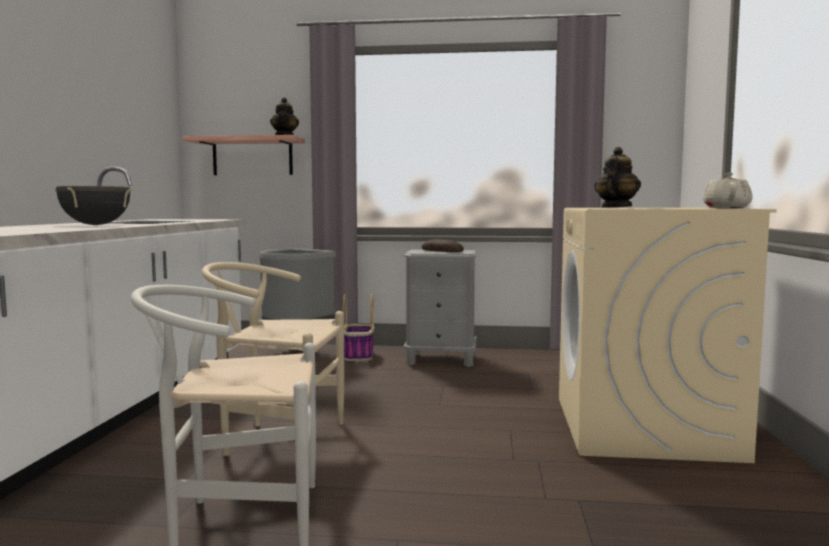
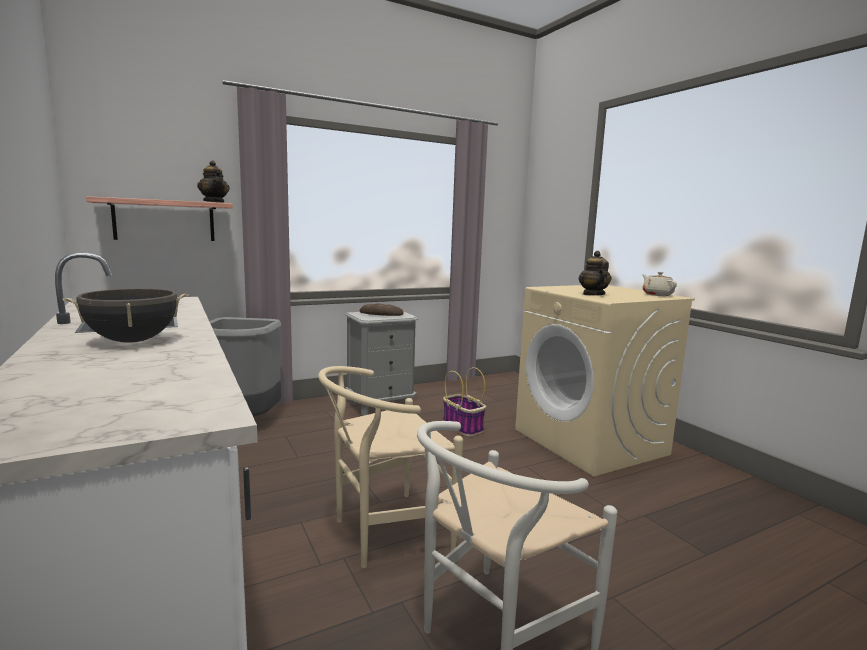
camera: 35 degrees left, 5 degrees up
(359, 355) = (307, 414): basket -> basket (463, 427)

